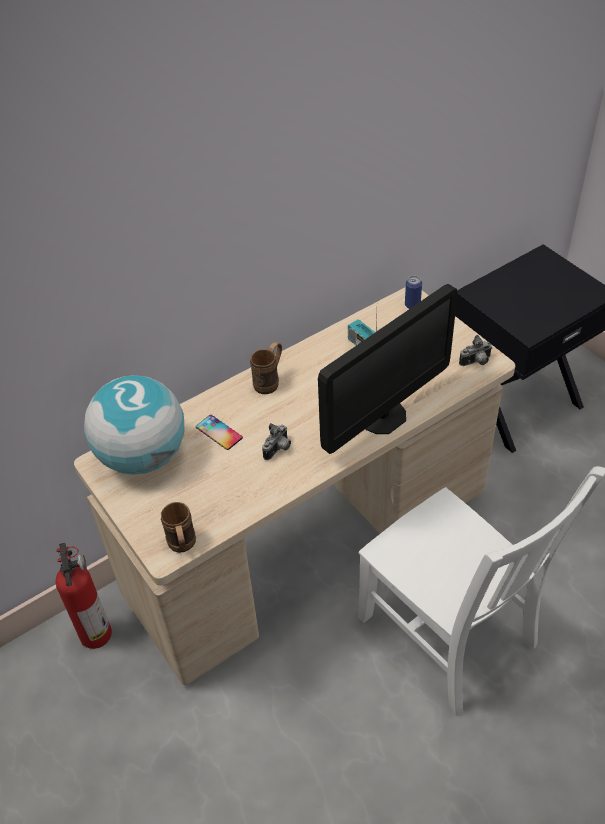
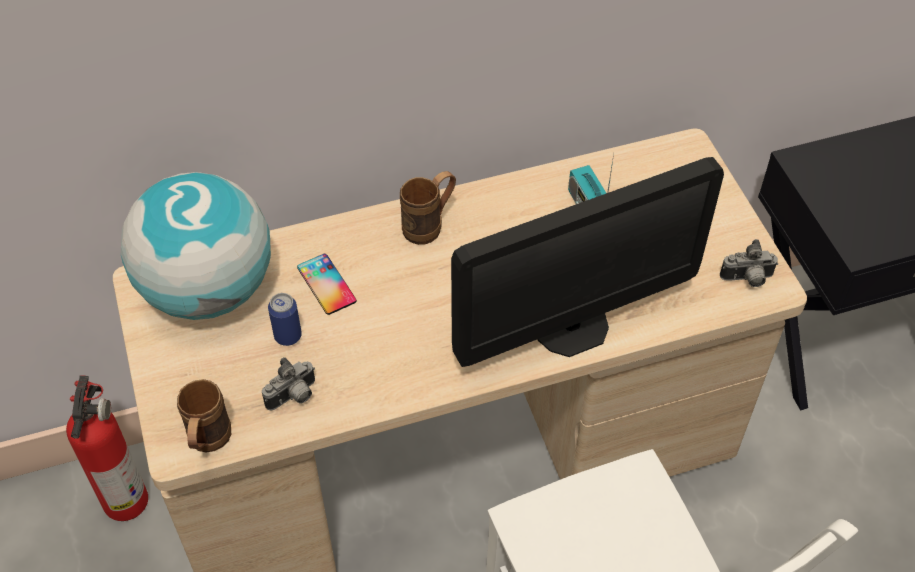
camera: 15 degrees right, 5 degrees up
(278, 449) = (399, 335): camera -> camera (294, 397)
(412, 305) = (686, 161): can -> can (288, 336)

